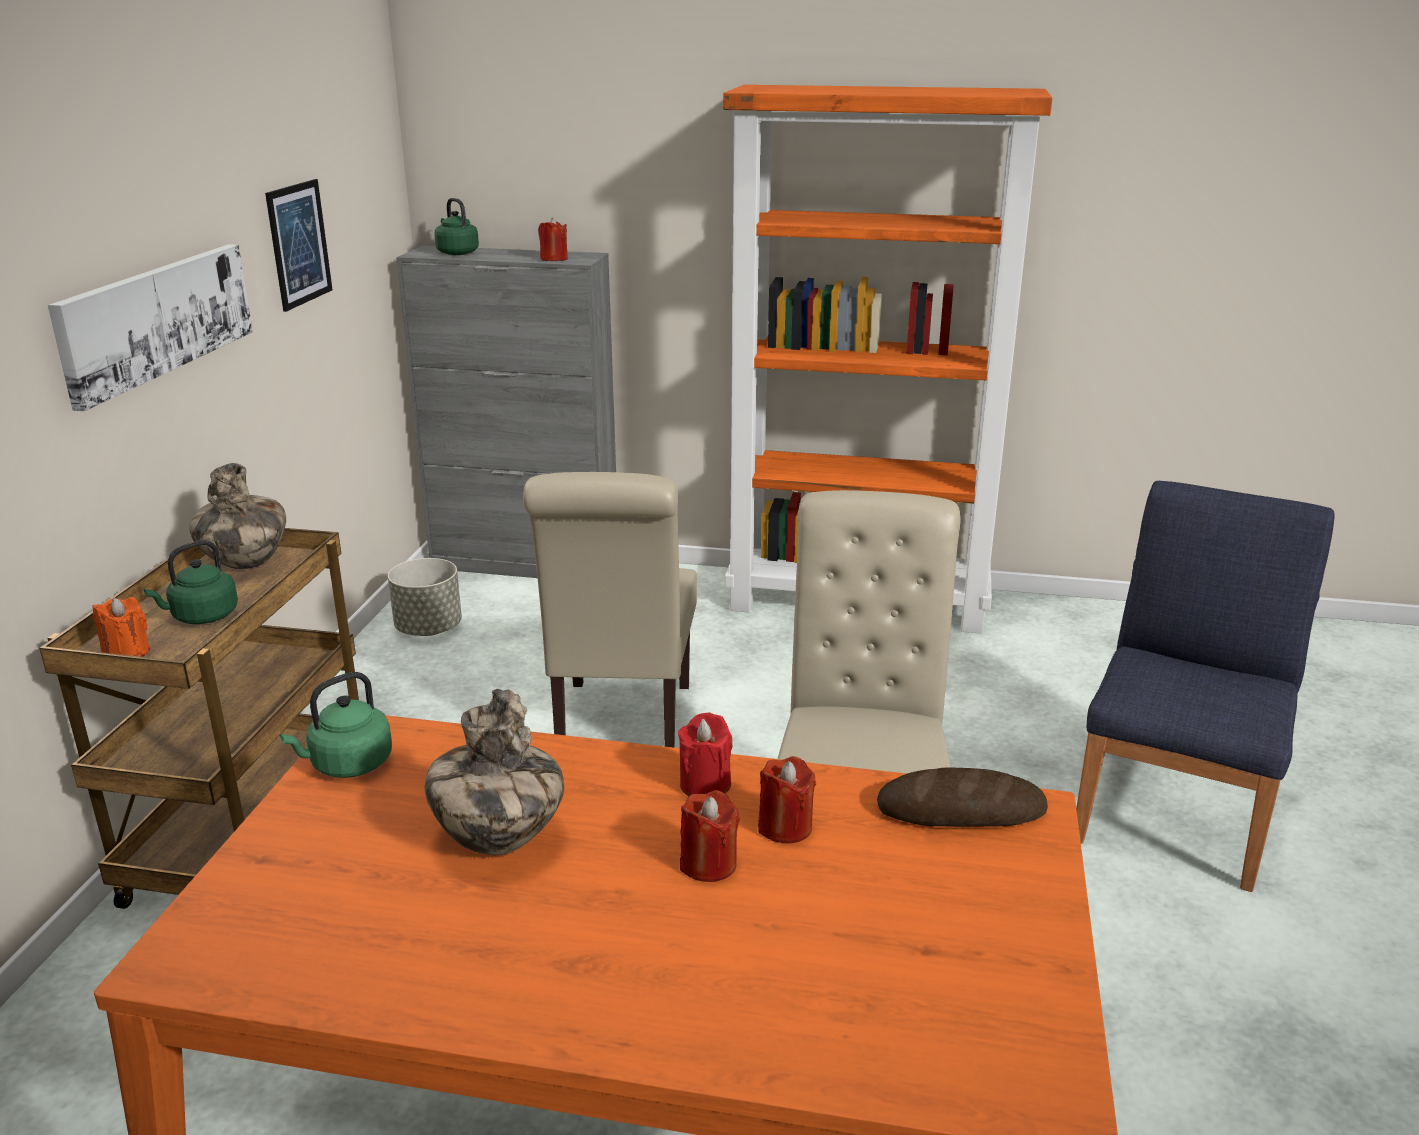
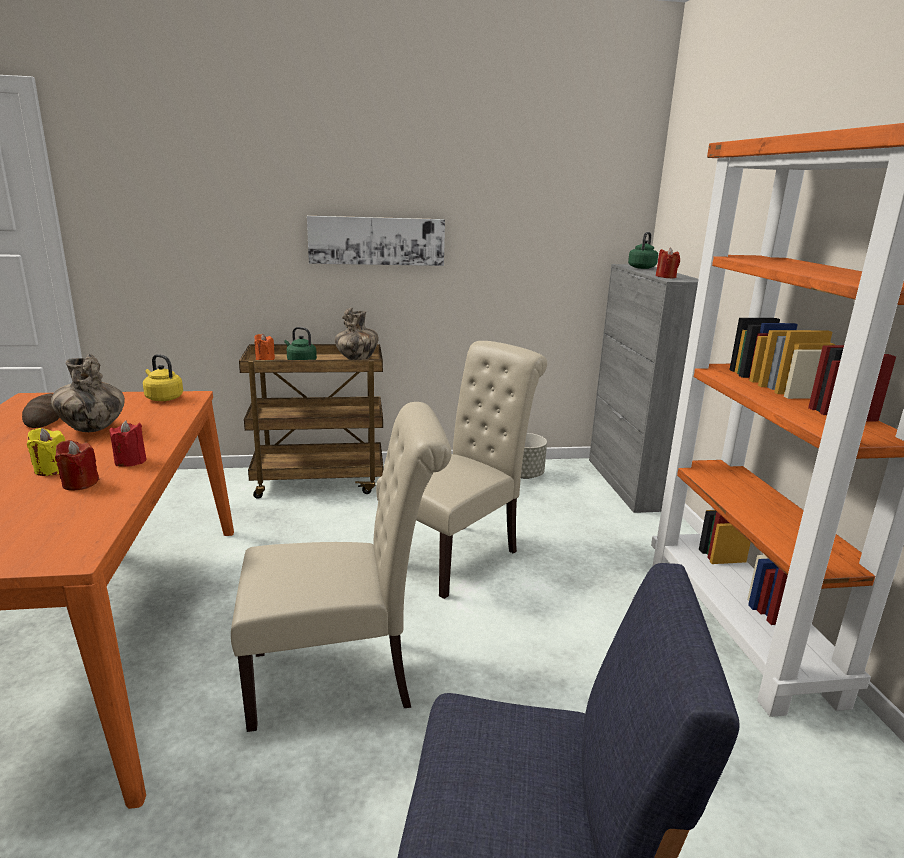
camera: 70 degrees right, 5 degrees down
(299, 244) = (511, 233): picture -> none
(347, 765) = (163, 398): green kettle -> yellow kettle
(622, 733) = (459, 554): beige chair -> beige chair turned 150 degrees clockwise
(708, 864) = (51, 469): red candle -> yellow candle
(961, 810) = (80, 532): bread -> bread (46, 416)

